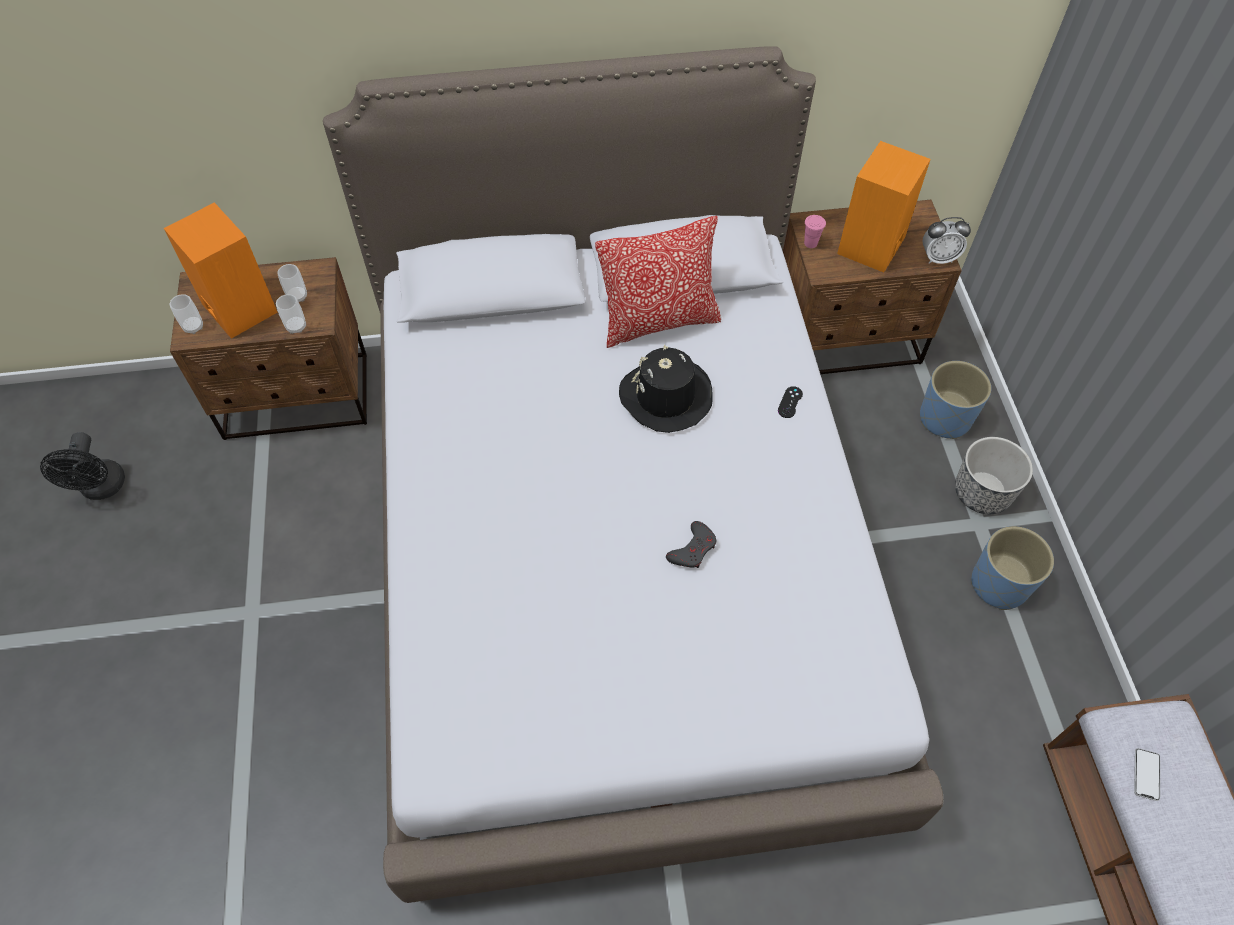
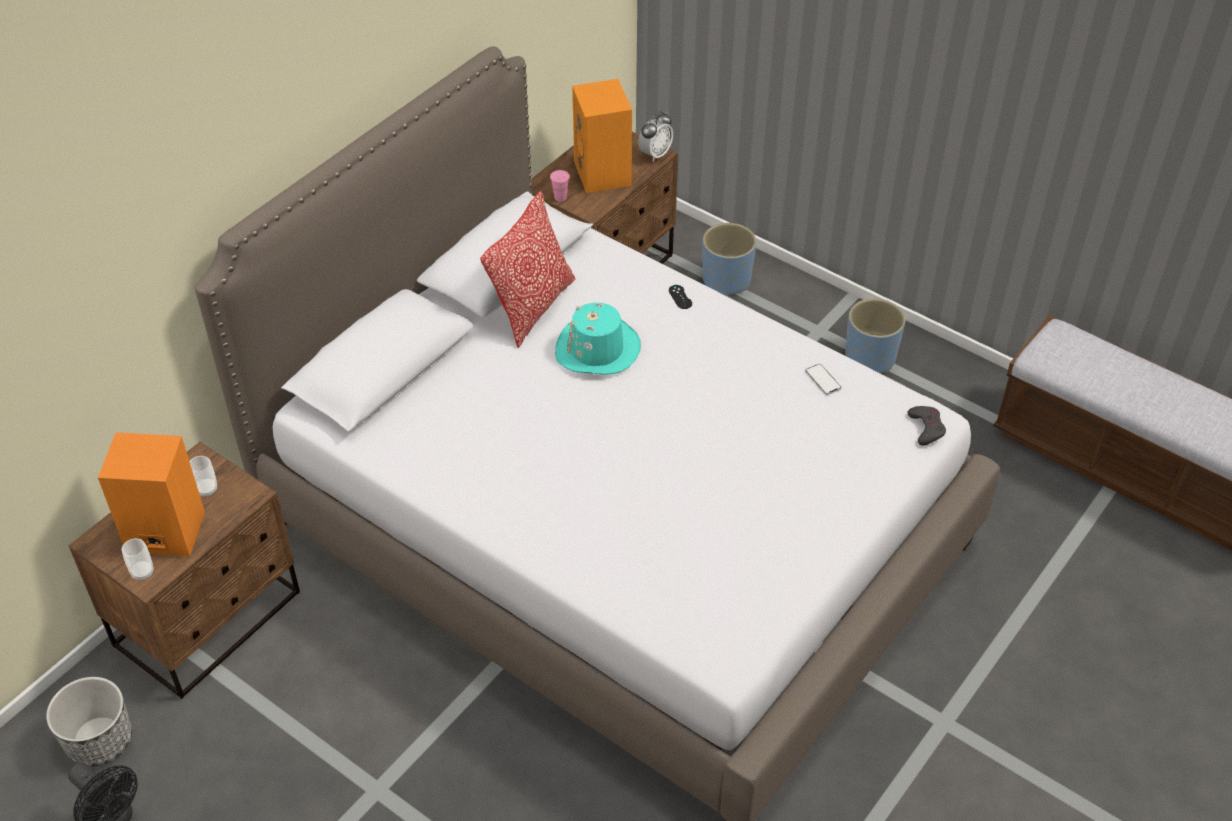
camera: 45 degrees left, 10 degrees down
(296, 327) = (236, 509): cup -> none
(665, 397) = (597, 349): black hat -> turquoise hat
(693, 549) = (727, 422): grey game controller -> grey game controller (926, 428)
(982, 493) = (800, 310): planter -> planter (100, 741)
(1146, 774) = (1075, 369): phone -> phone (823, 380)

